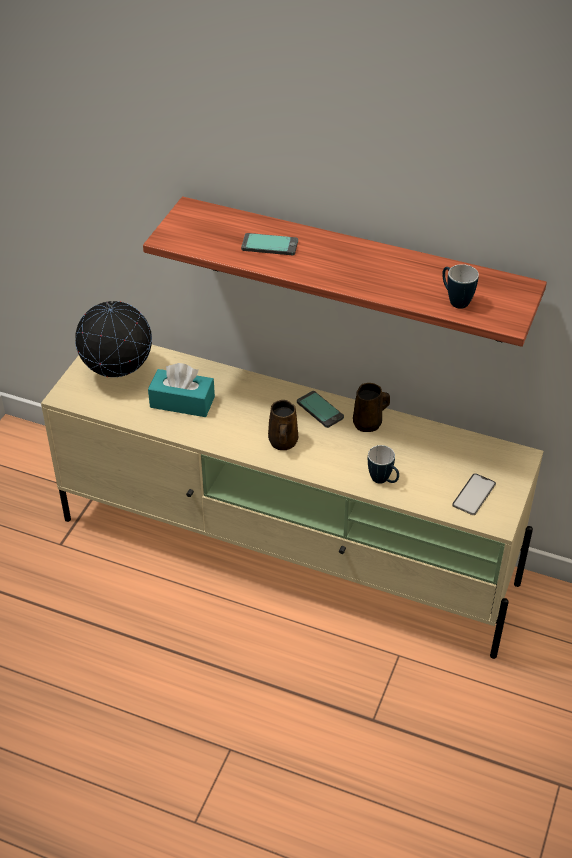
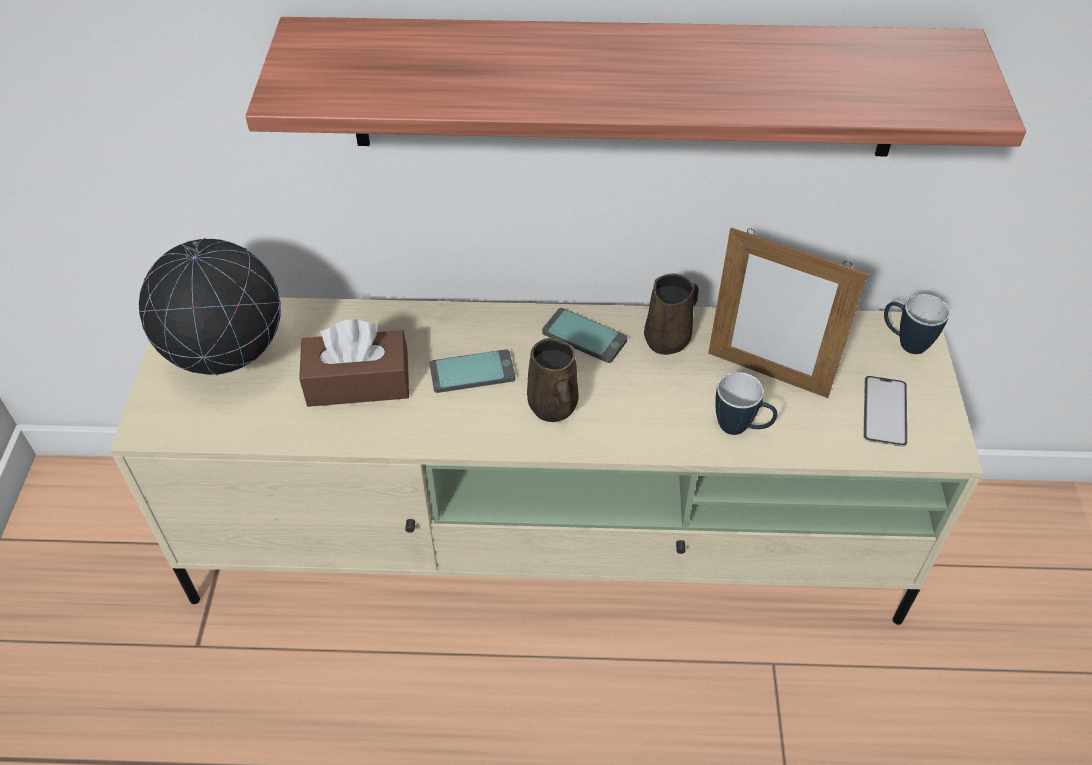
camera: 20 degrees left, 5 degrees up
(182, 402) = (358, 382): turquoise tissue box -> brown tissue box
(269, 245) = (487, 67): phone -> phone (472, 372)
(416, 457) = (767, 374): none -> picture frame
(455, 300) = (868, 92): mug -> mug (904, 342)

